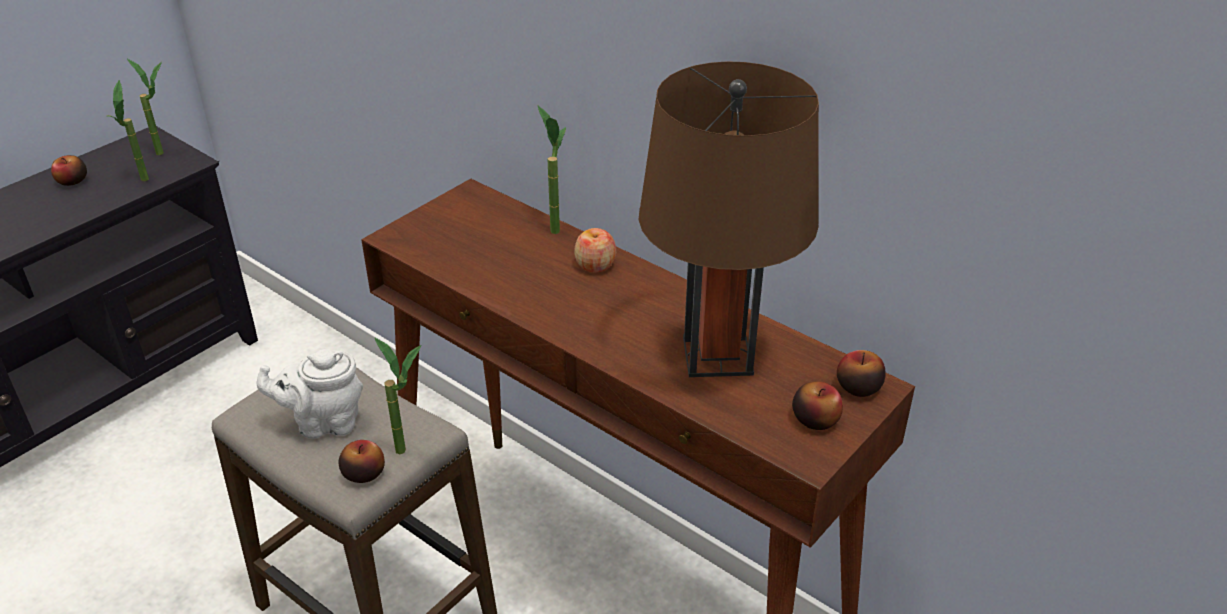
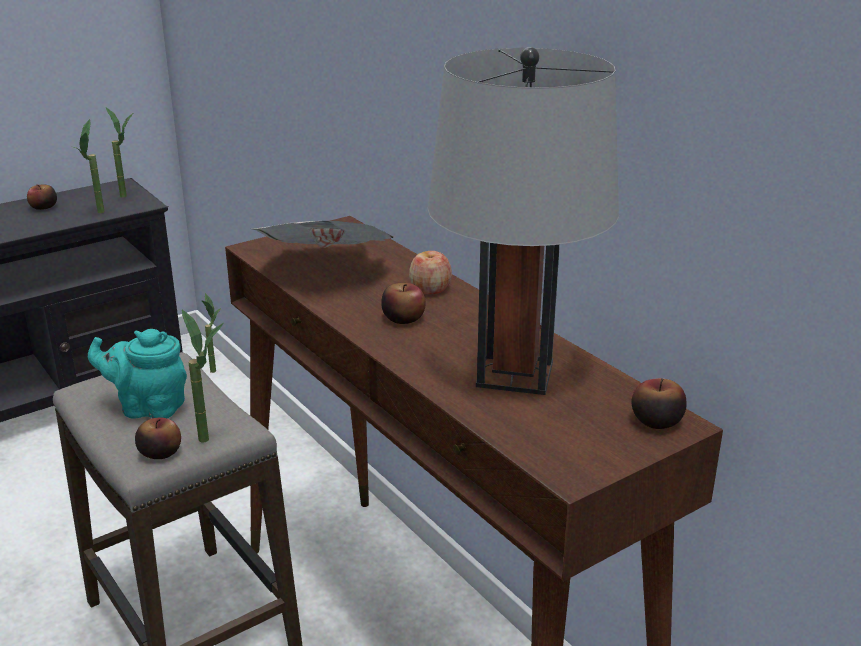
camera: 15 degrees right, 10 degrees down
(324, 422) = (148, 407): white teapot -> turquoise teapot
(483, 255) = (327, 269): none -> newspaper
(553, 226) = (406, 256): potted plant -> potted plant (214, 368)
(717, 356) = (514, 374): brown table lamp -> grey table lamp
(815, 419) = (594, 441): apple -> apple (403, 318)

